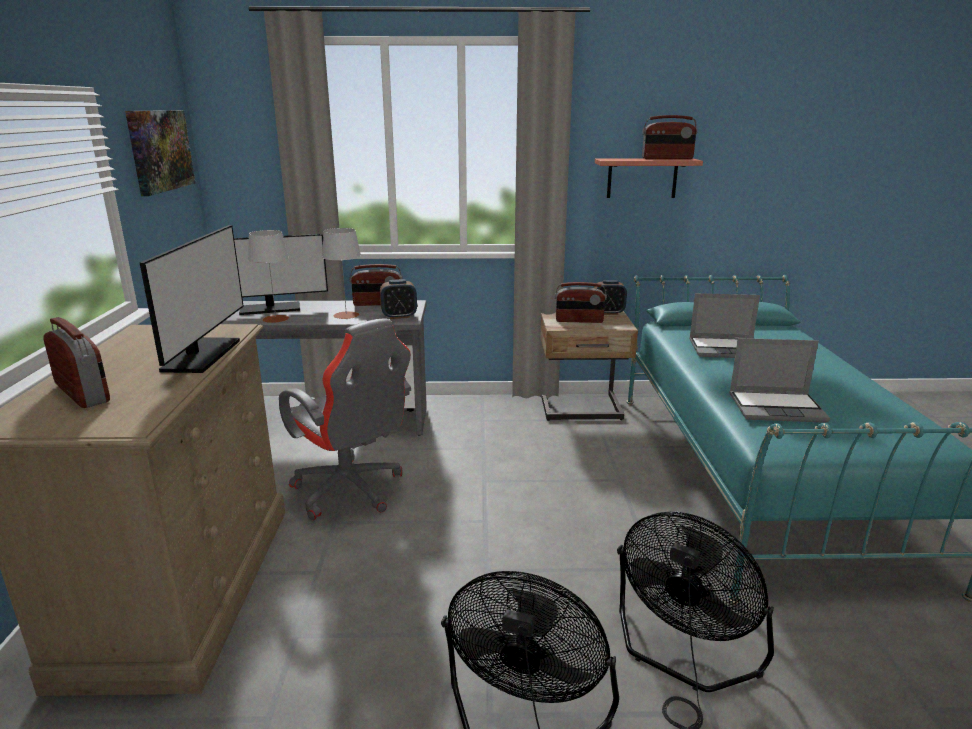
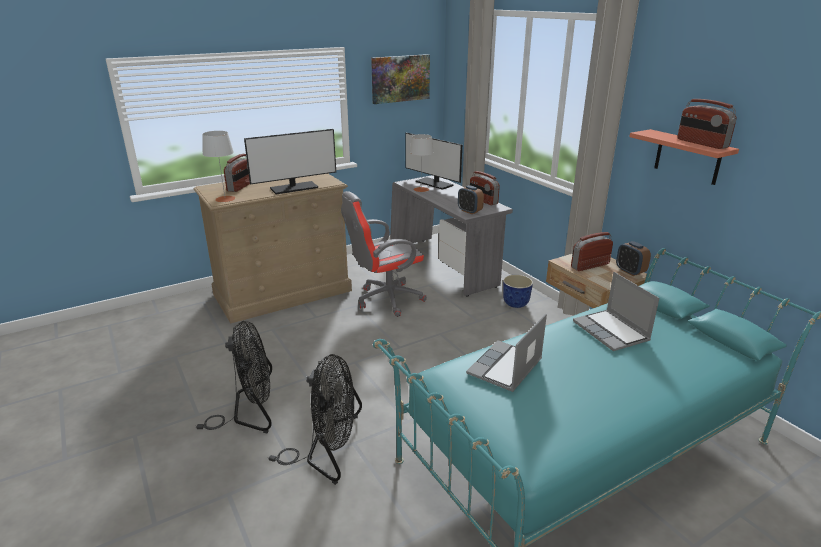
camera: 60 degrees right, 5 degrees up
(346, 315) = (451, 200): grey table lamp -> grey table lamp (225, 199)
(352, 494) = (384, 300): grey office chair -> grey office chair turned 45 degrees clockwise
(474, 415) = (516, 304): none -> planter
(579, 321) = (589, 265): radio -> radio turned 90 degrees clockwise
(777, 408) = (505, 368): laptop -> laptop turned 60 degrees clockwise

